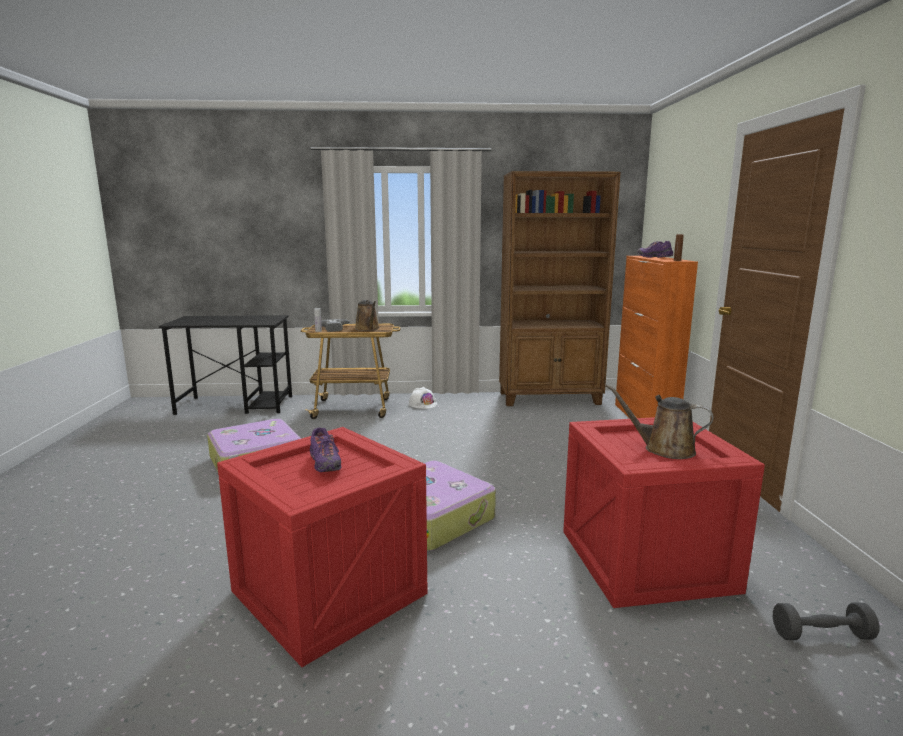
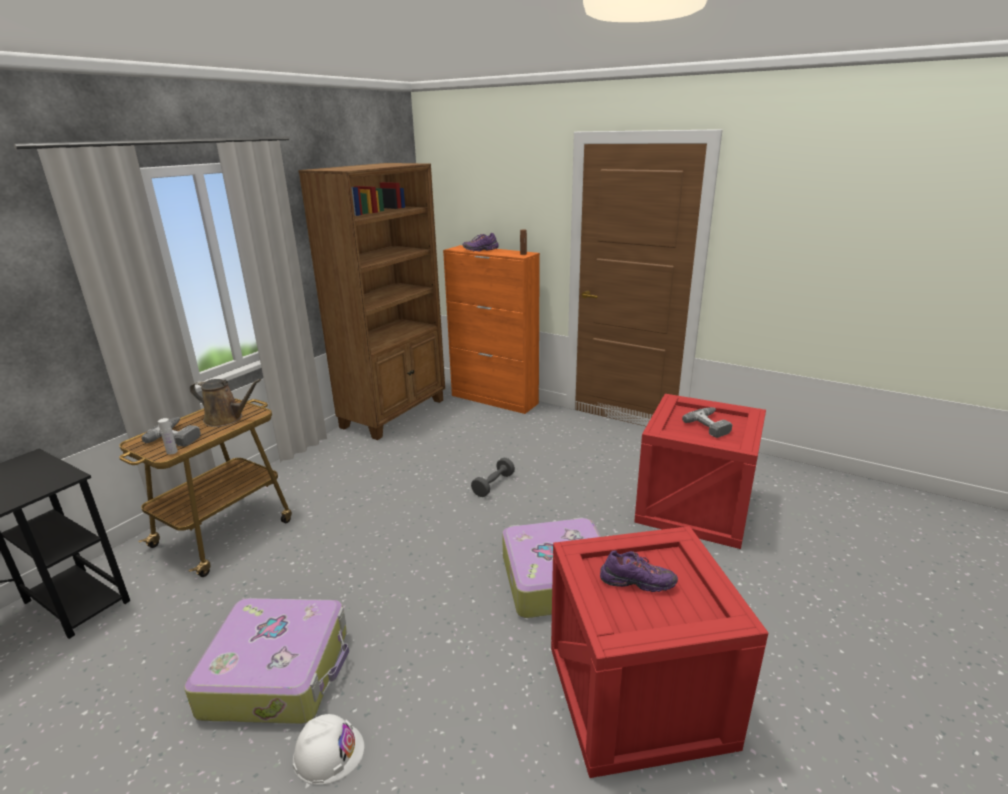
camera: 55 degrees left, 10 degrees up
(423, 404) = (293, 481): white hard hat -> white hard hat (328, 752)
(663, 449) = (712, 425): brown watering can -> power drill
(821, 635) = (797, 493): grey dumbbell -> grey dumbbell (493, 485)

